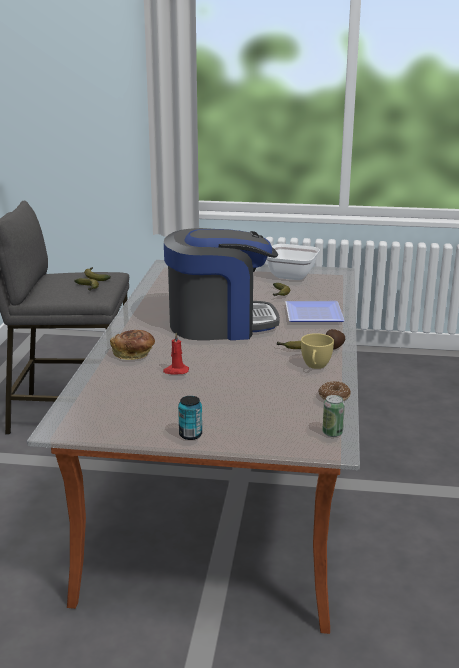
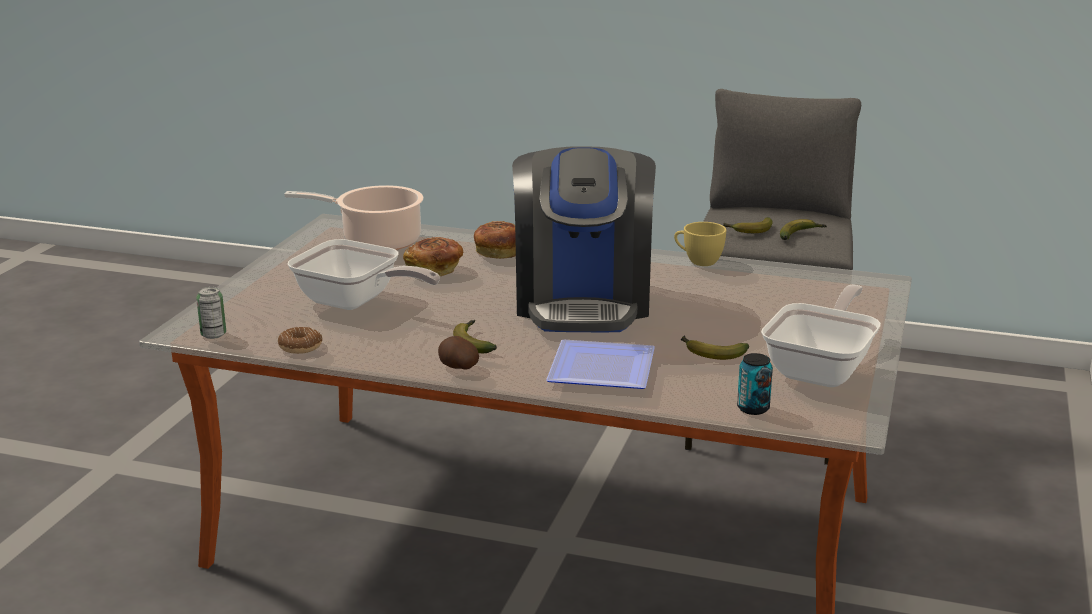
camera: 100 degrees right, 0 degrees up
(112, 401) = (376, 241): none -> cooking pot
(176, 371) = (434, 270): red candle -> bread
(190, 435) = (272, 270): can -> can (753, 408)
(248, 390) = (355, 302): none -> frying pan
(315, 366) = (397, 347): yellow cup -> yellow cup (698, 261)

